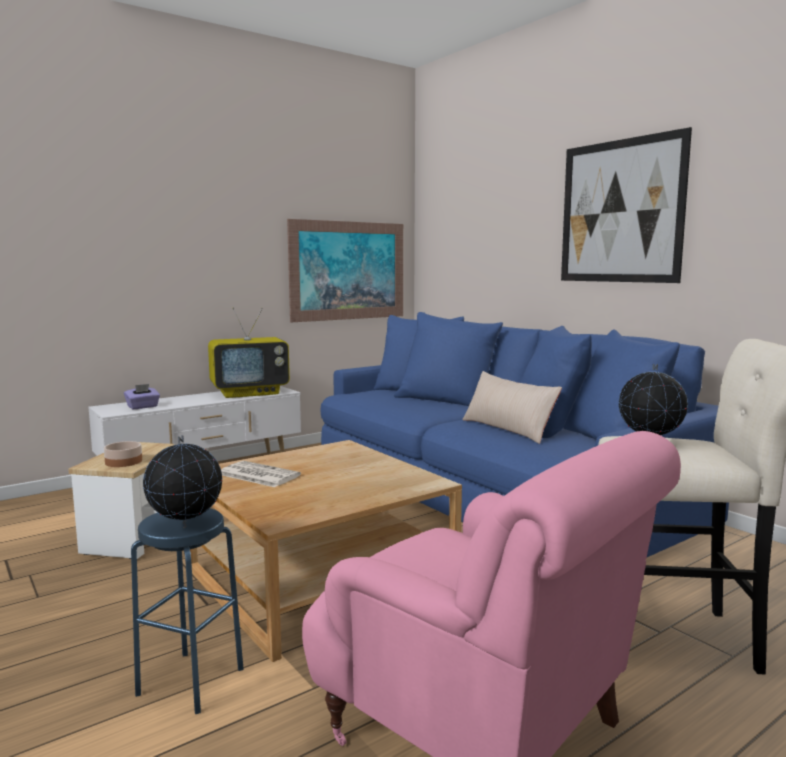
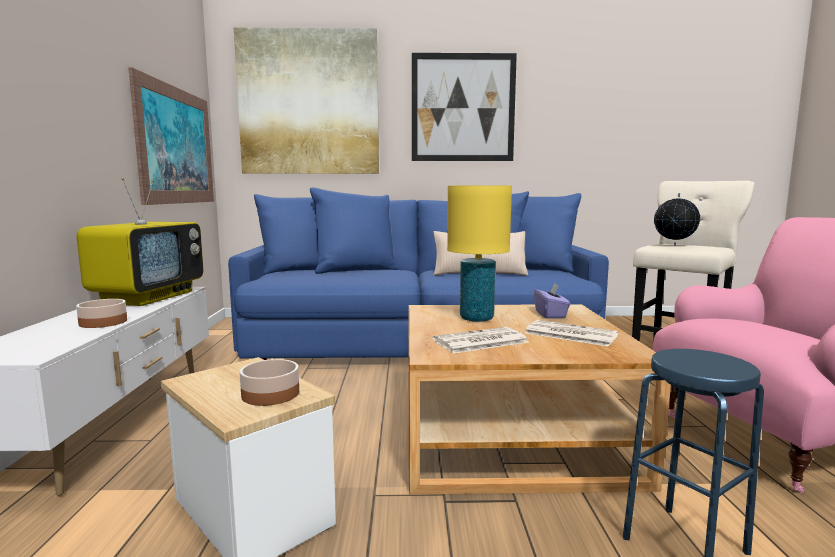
camera: 55 degrees left, 0 degrees up
(143, 407) = (53, 339): purple tissue box -> purple tissue box (550, 315)
(181, 403) = (102, 322): none -> bowl
(186, 527) = (727, 362): globe -> none
(319, 494) = (569, 334): none -> newspaper
(331, 463) = (476, 318): none -> yellow table lamp
(478, 218) = (309, 103): none -> picture

